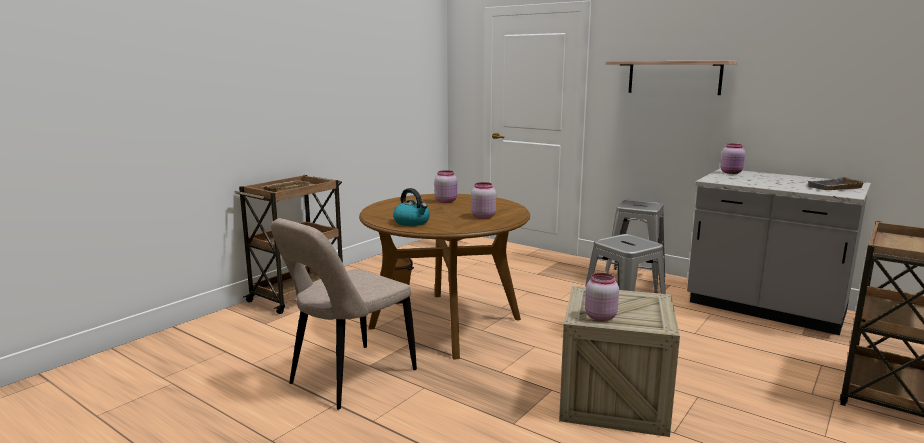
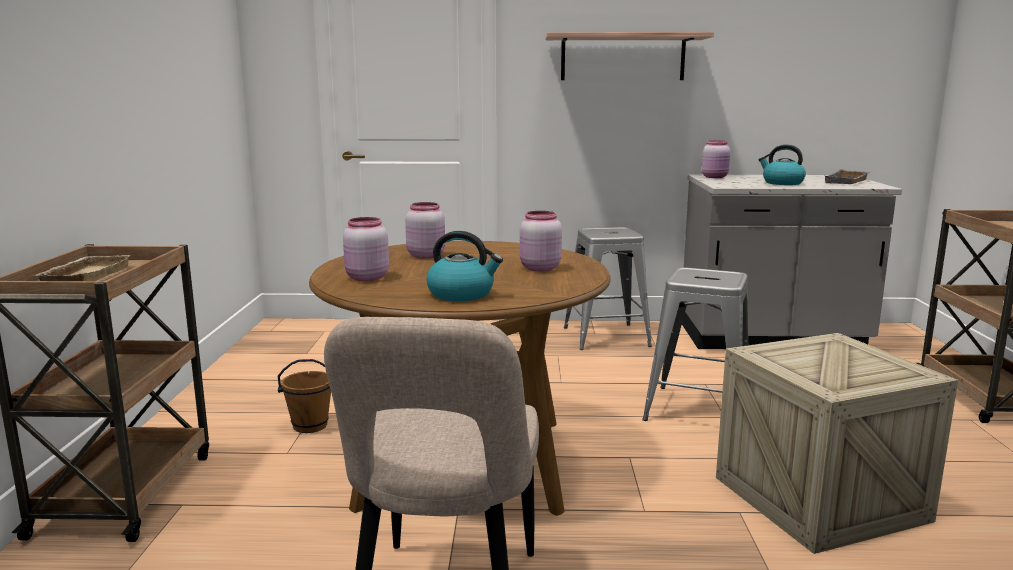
camera: 35 degrees left, 0 degrees up
(599, 317) = (843, 381): pink jar -> pink jar (366, 278)
(768, 183) = (782, 183): none -> kettle

